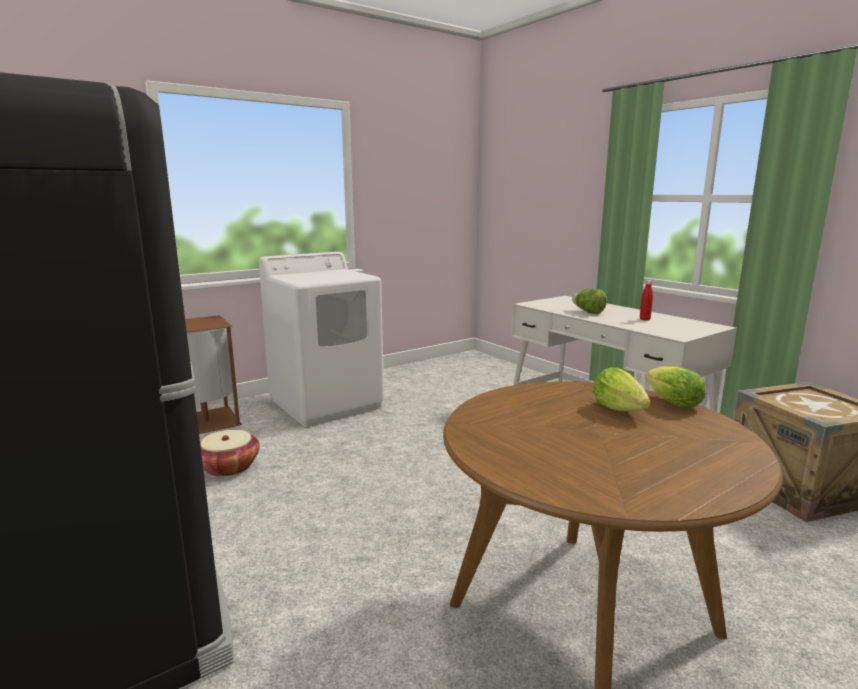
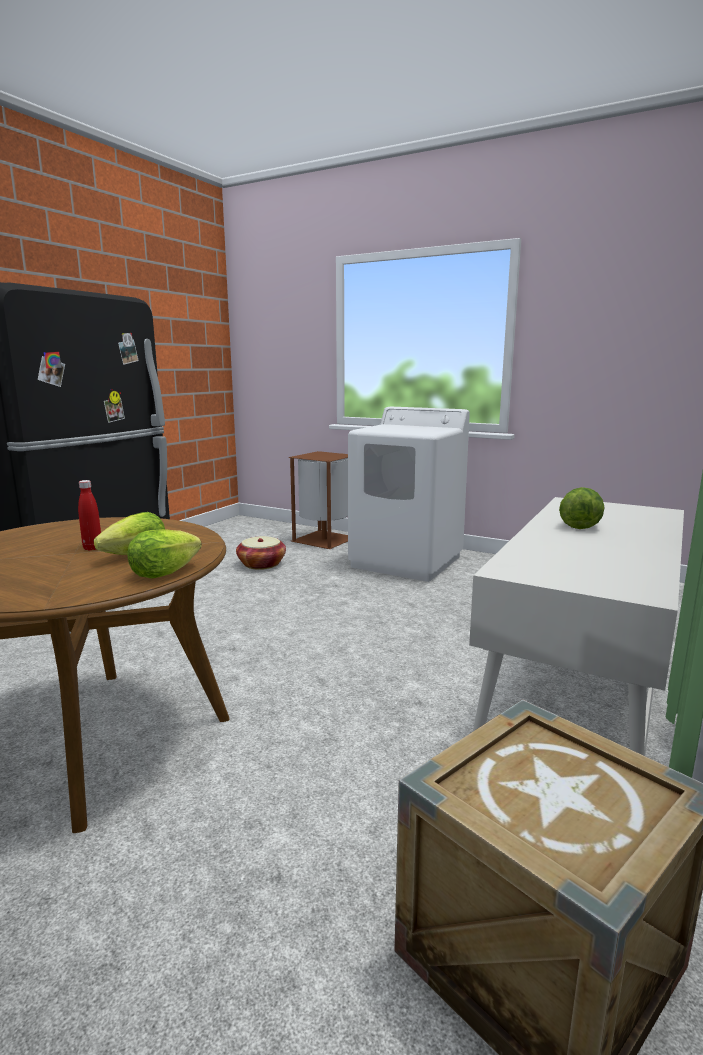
camera: 65 degrees right, 0 degrees up
(644, 319) = (598, 551): red bottle -> red bottle (92, 548)

